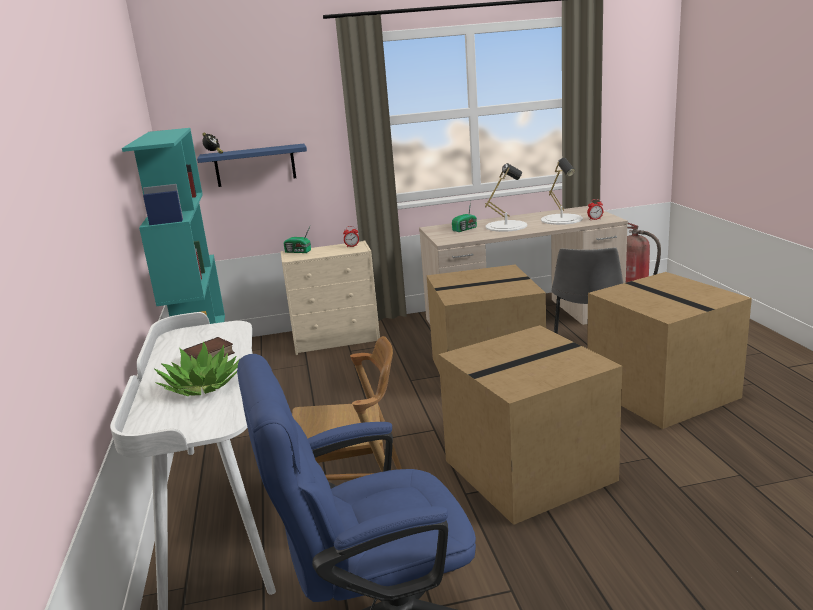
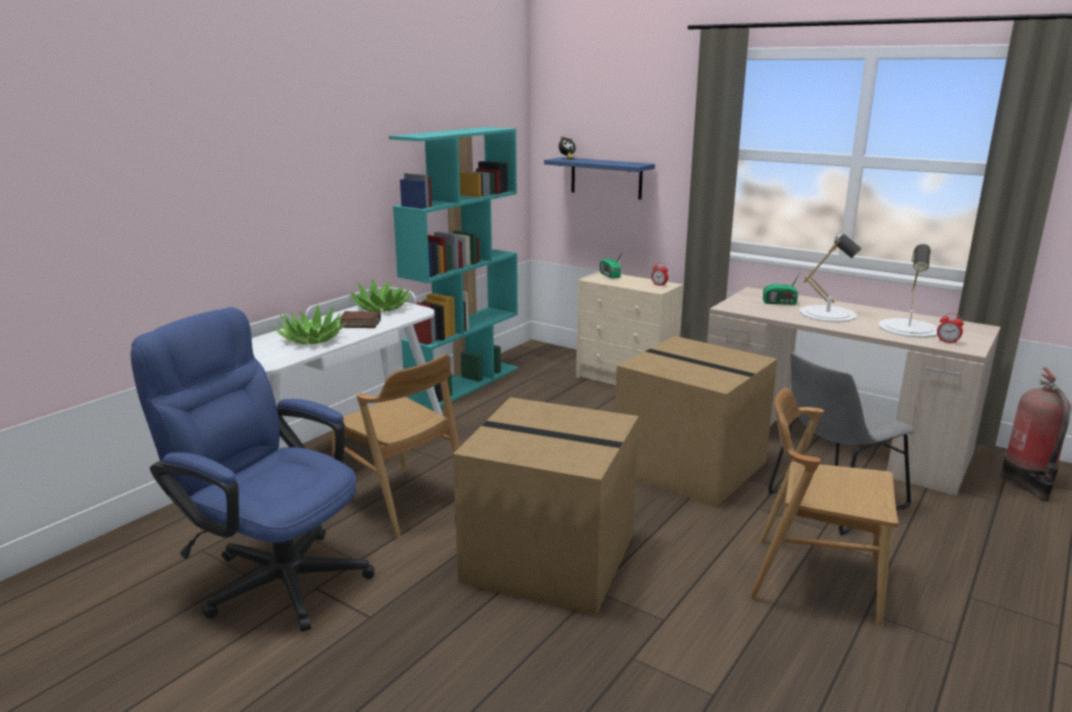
camera: 45 degrees right, 0 degrees up
(189, 338) = (381, 308): none -> potted plant
(659, 391) = (815, 579): cardboard box -> brown chair

